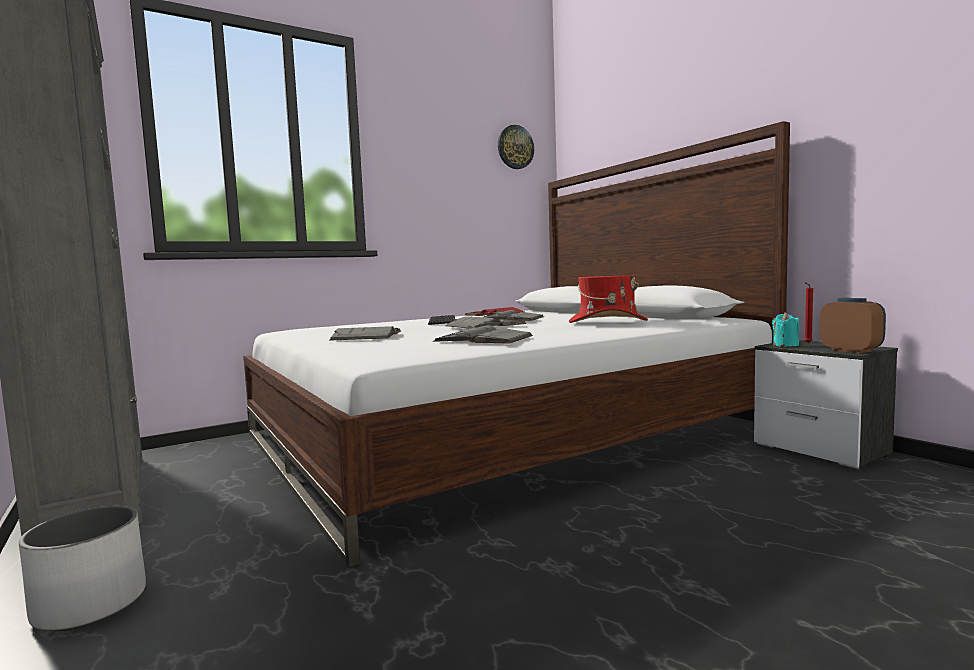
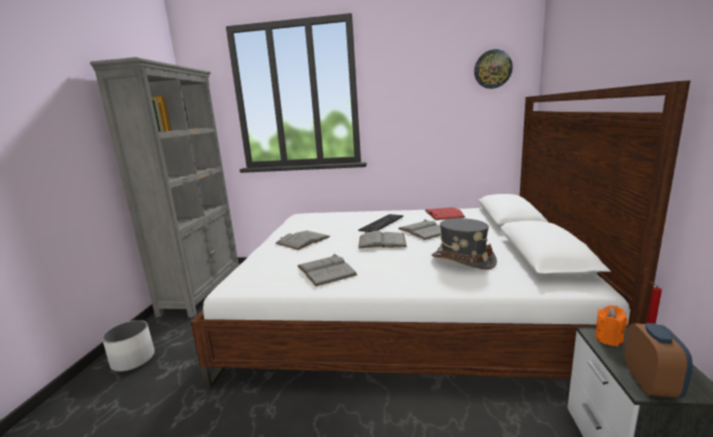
camera: 40 degrees right, 10 degrees up
(607, 321) = (462, 260): red hat -> grey hat
(785, 345) = (608, 339): turquoise candle -> orange candle

